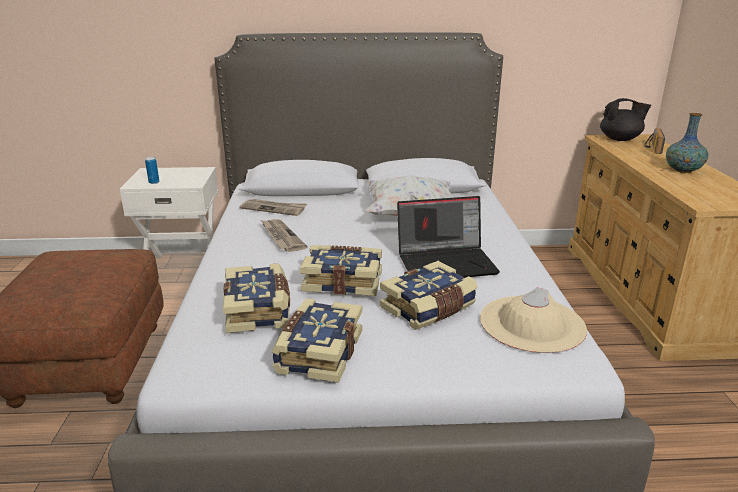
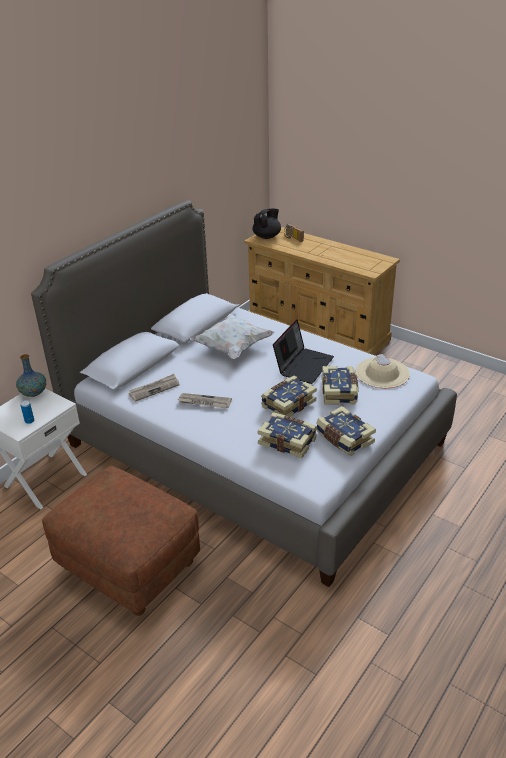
camera: 50 degrees left, 10 degrees up
(683, 170) = (330, 250): vase -> vase (34, 393)

